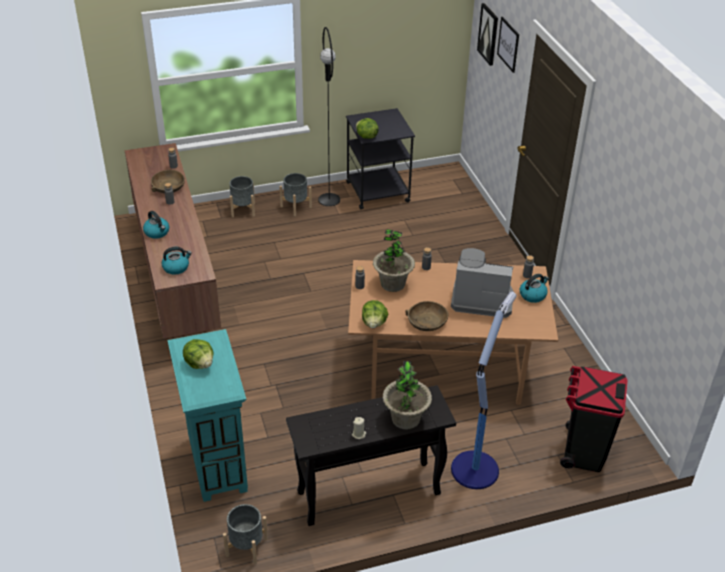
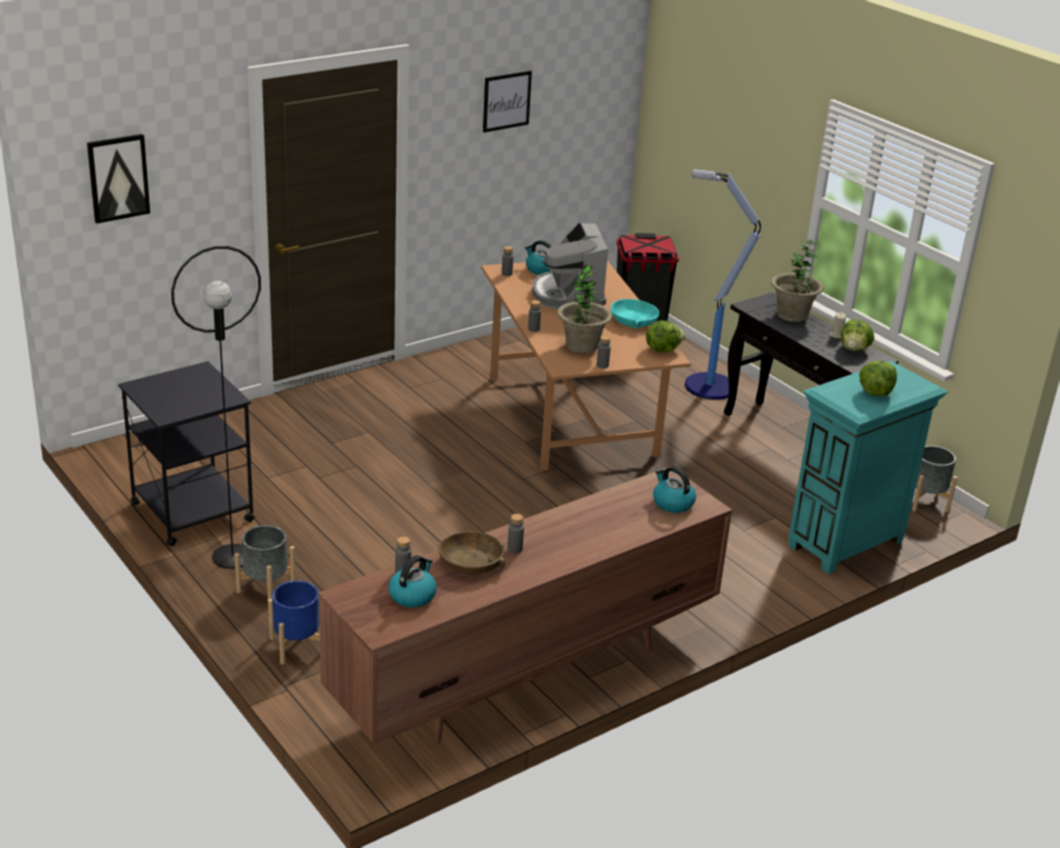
camera: 110 degrees left, 10 degrees down
(157, 232) = (604, 541): kettle -> kettle (412, 595)
(243, 210) = (297, 646): grey planter -> blue planter
(366, 137) = (227, 399): lettuce -> lettuce (854, 349)
(427, 322) = (634, 321): brown bowl -> turquoise bowl
(508, 44) = (188, 148): picture -> picture (506, 101)

